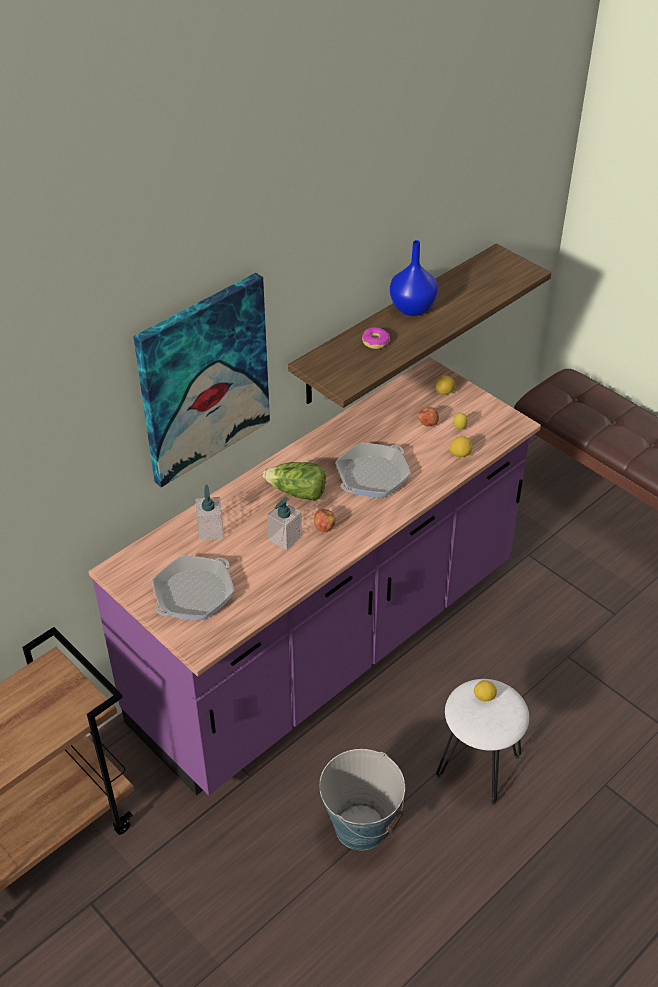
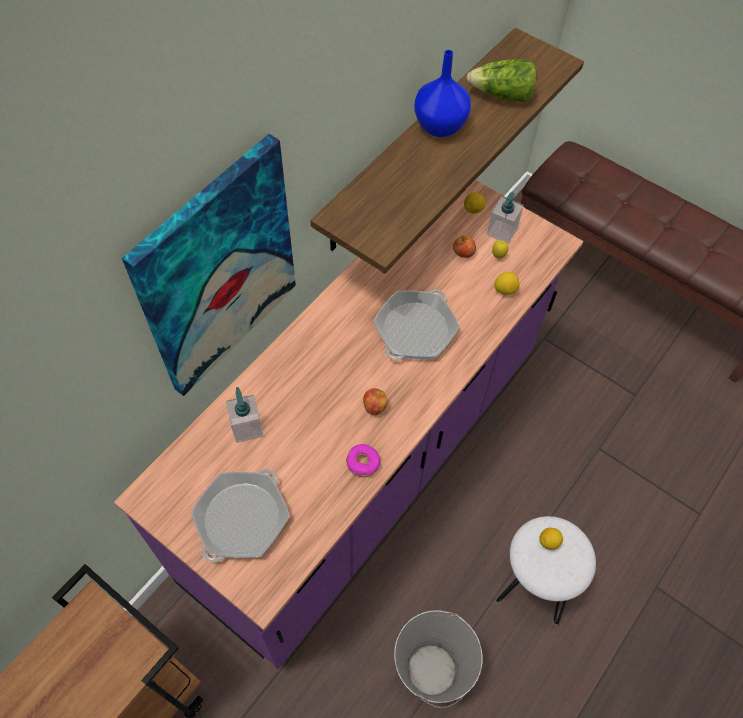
camera: 10 degrees left, 15 degrees up
(284, 538) = (333, 427): soap dispenser -> soap dispenser (502, 231)
(297, 492) = (336, 362): lettuce -> lettuce (502, 95)
(375, 342) = (407, 178): donut -> donut (363, 463)

